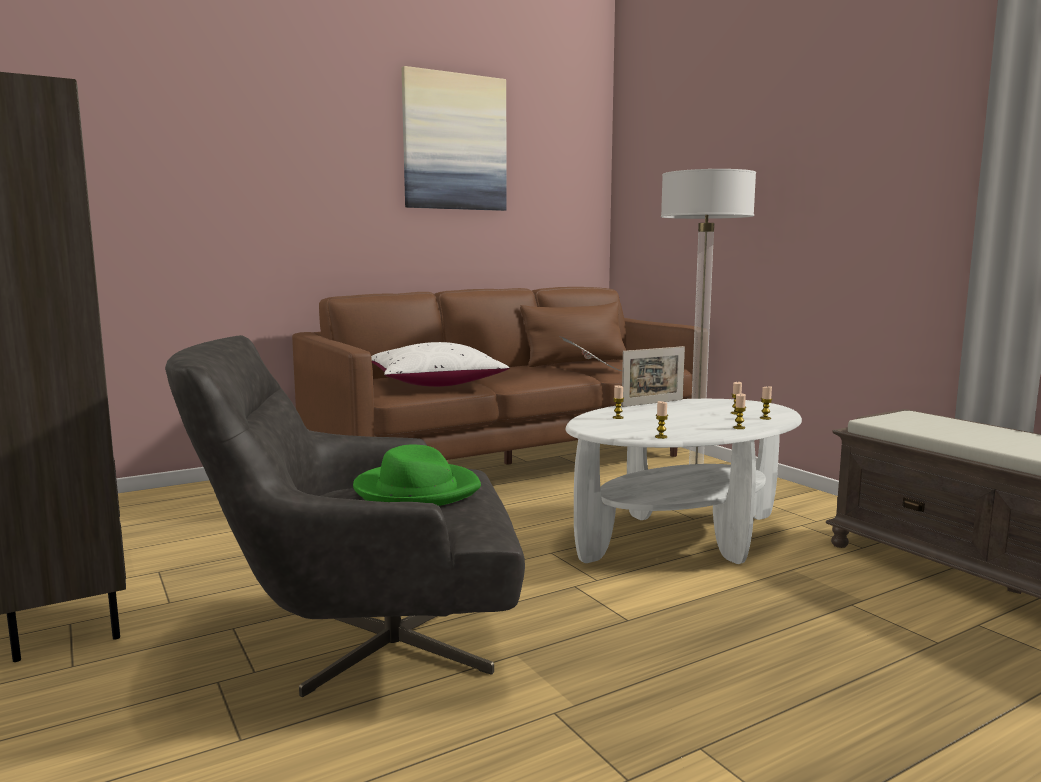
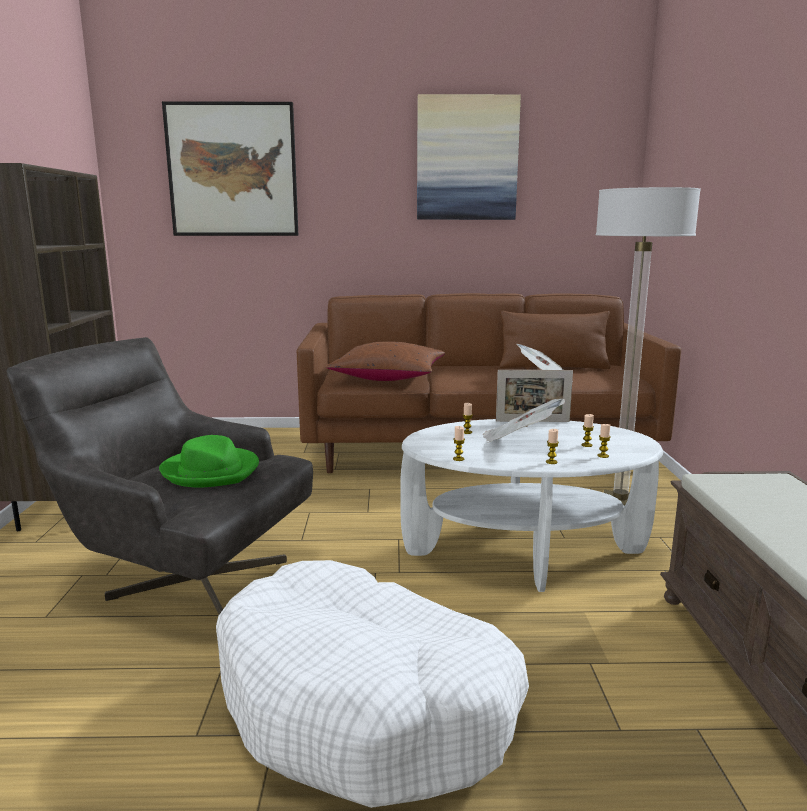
camera: 30 degrees right, 5 degrees up
(173, 136) = (232, 170): none -> picture
(436, 384) = (388, 377): white pillow -> brown pillow
(678, 418) = (519, 441): none -> newspaper
(737, 693) = (365, 703): none -> white dog bed

